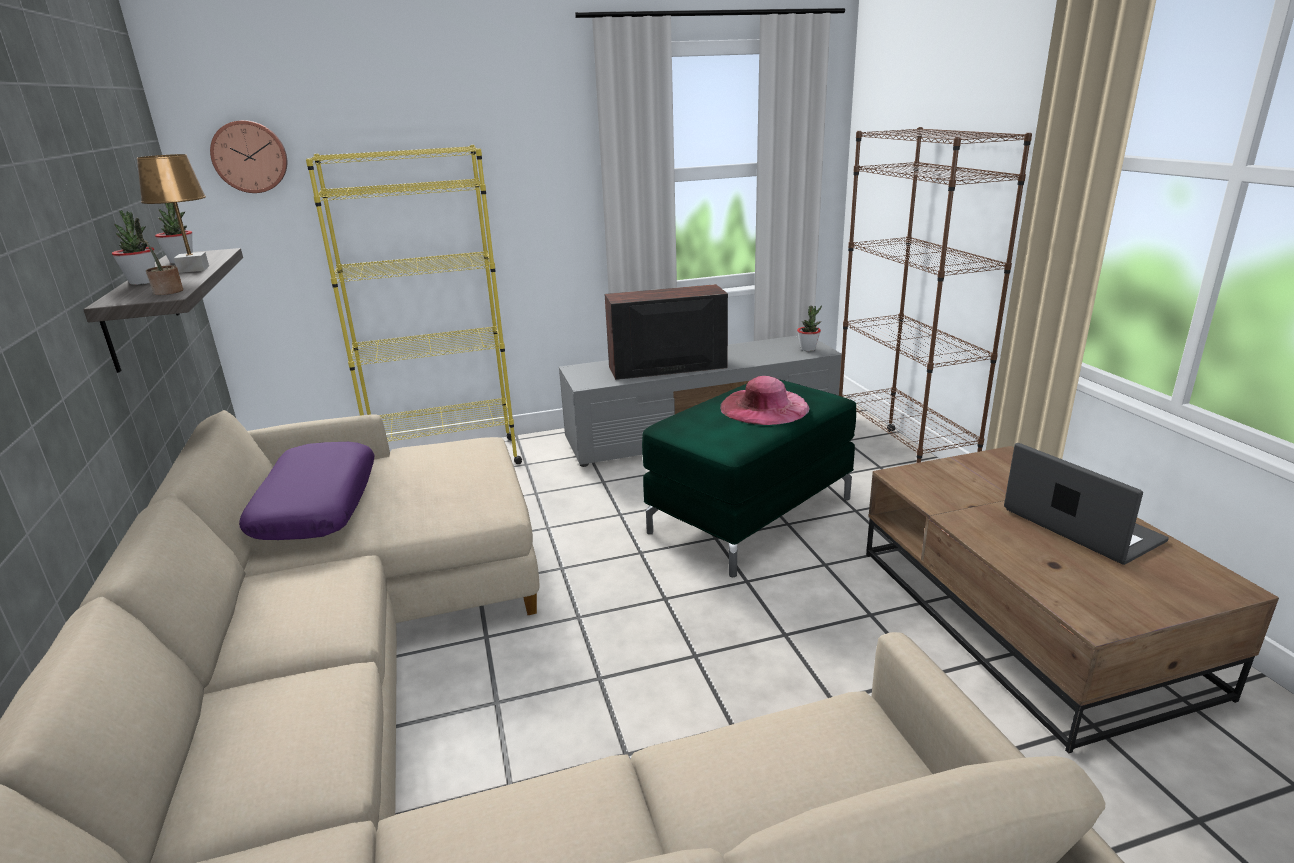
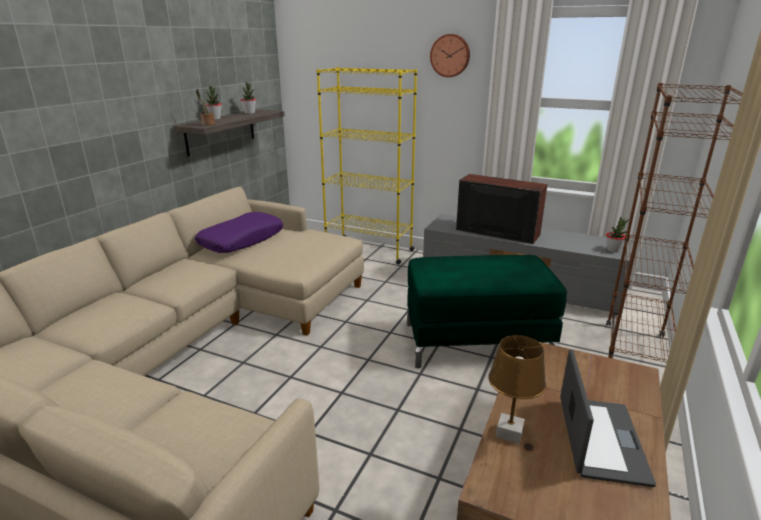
camera: 40 degrees right, 0 degrees up
(193, 269) = (241, 117): brown table lamp -> brown table lamp (509, 433)
(250, 156) = (311, 66): wall clock -> wall clock (450, 55)
(764, 407) = (490, 270): pink hat -> none

